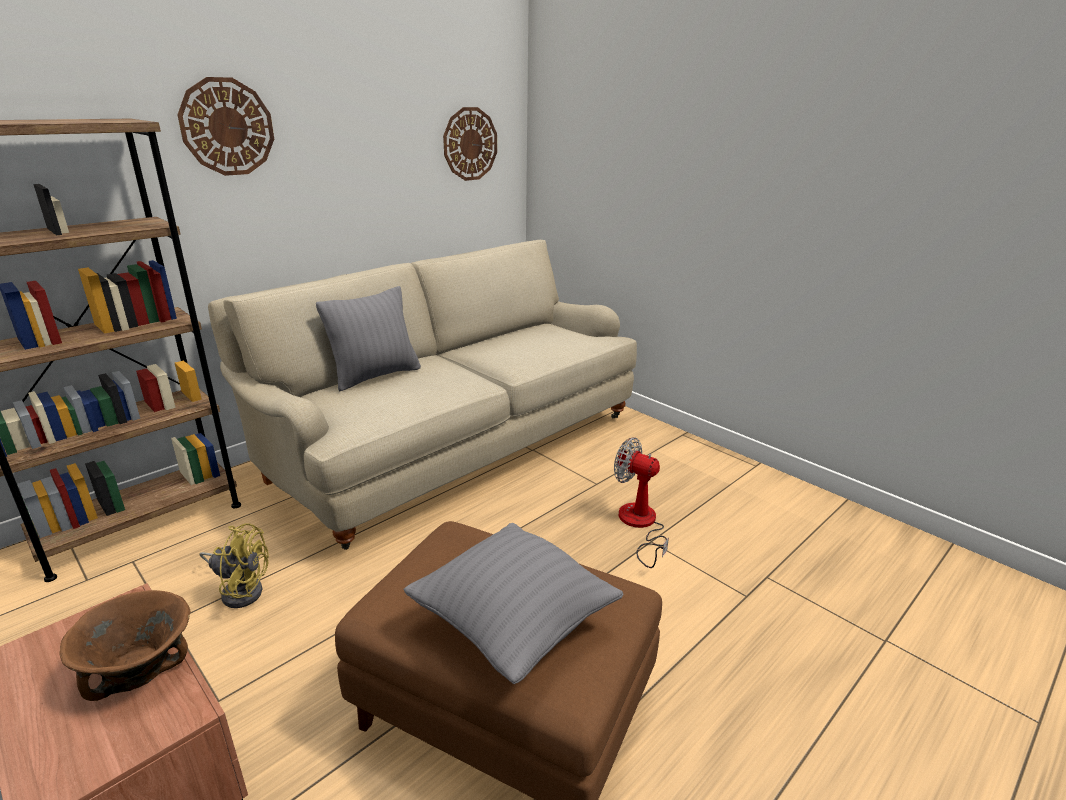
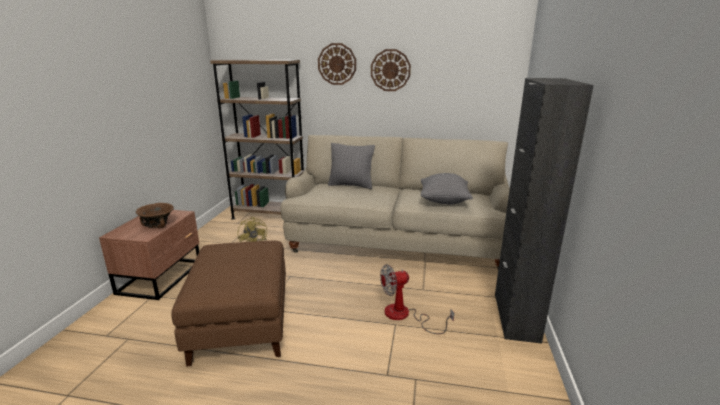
camera: 55 degrees right, 5 degrees down
(470, 144) = (475, 78): wall clock -> wall clock (390, 70)
(513, 625) = (218, 270): grey pillow -> grey pillow (444, 201)
(640, 525) = (405, 316): fan -> fan turned 105 degrees counterclockwise
(706, 456) = (516, 317): none -> black cabinet

